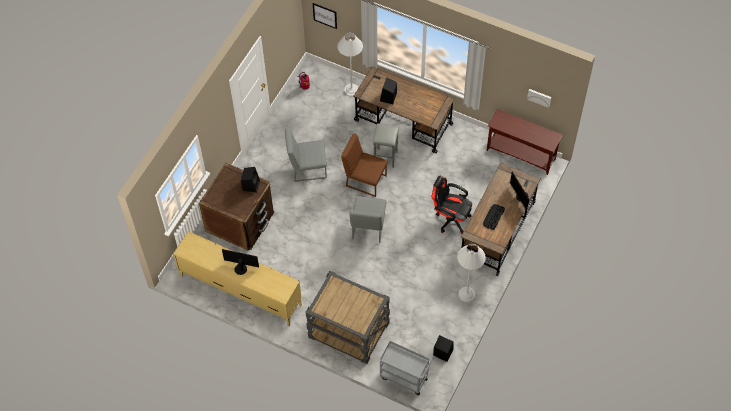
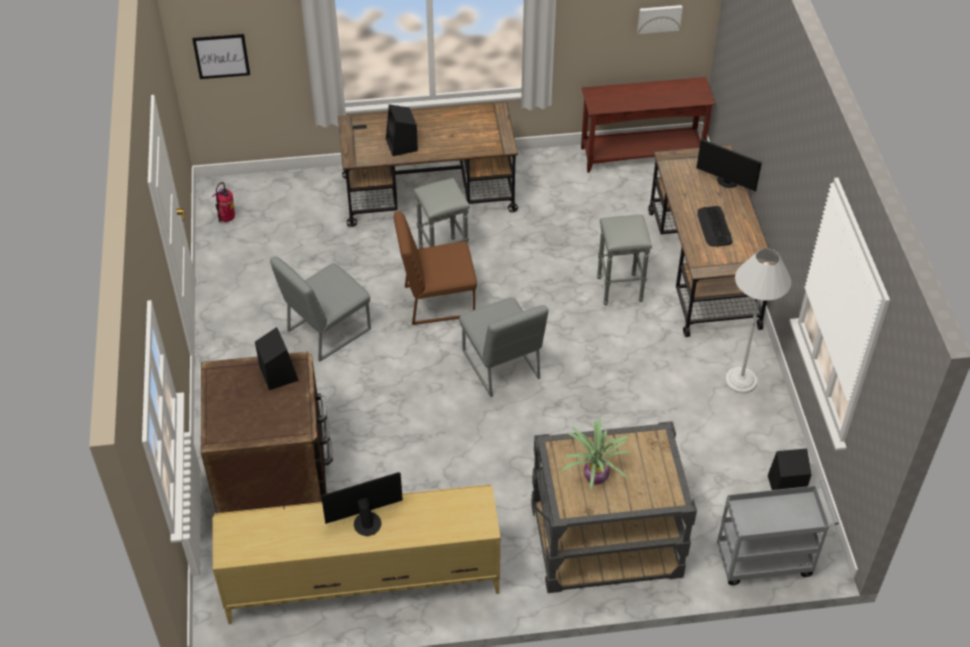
camera: 35 degrees left, 10 degrees down
(339, 301) = (595, 475): none -> potted plant
(351, 90) = (308, 188): white floor lamp -> none
(450, 219) = (618, 288): black office chair -> grey stool

